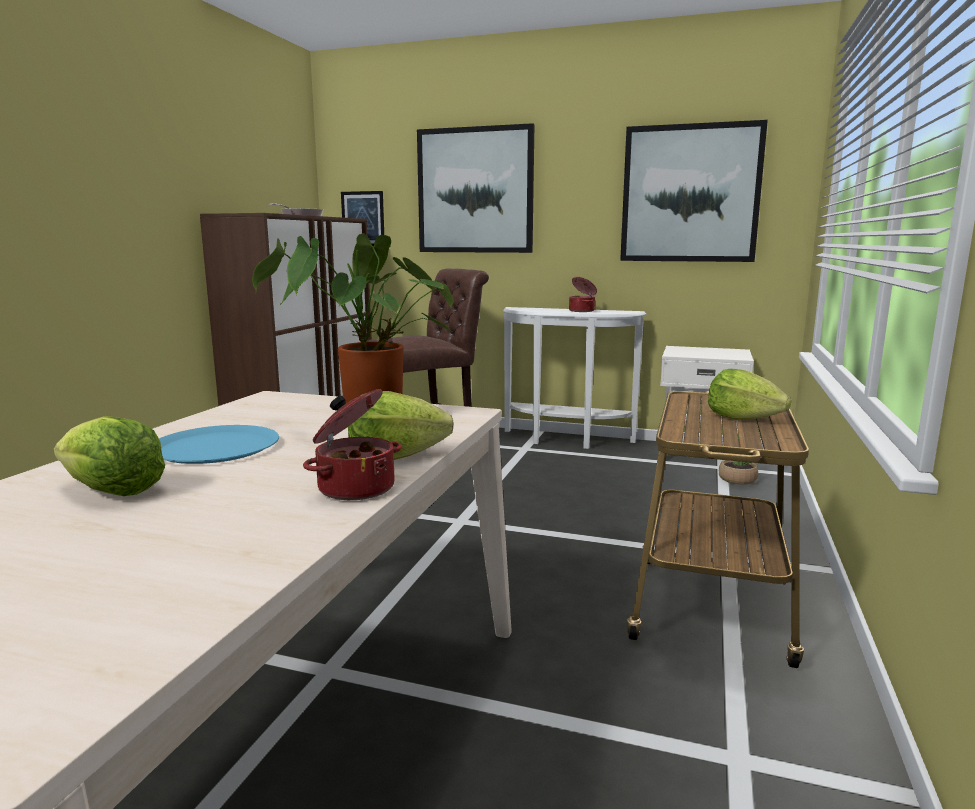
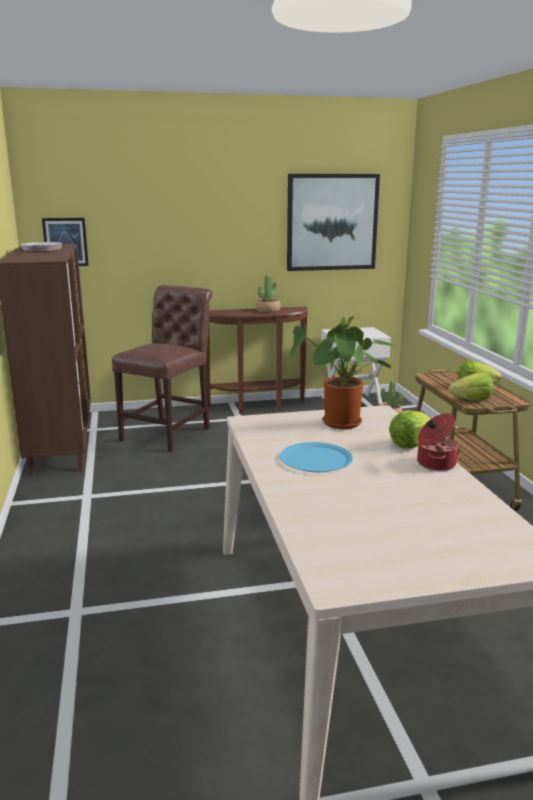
camera: 30 degrees left, 5 degrees up
(111, 491) = (340, 493): lettuce -> lettuce (472, 400)
(475, 191) = (170, 218): picture -> none
(565, 440) = (258, 407): white console table -> brown console table
(582, 311) = (268, 310): cooking pot -> potted plant

